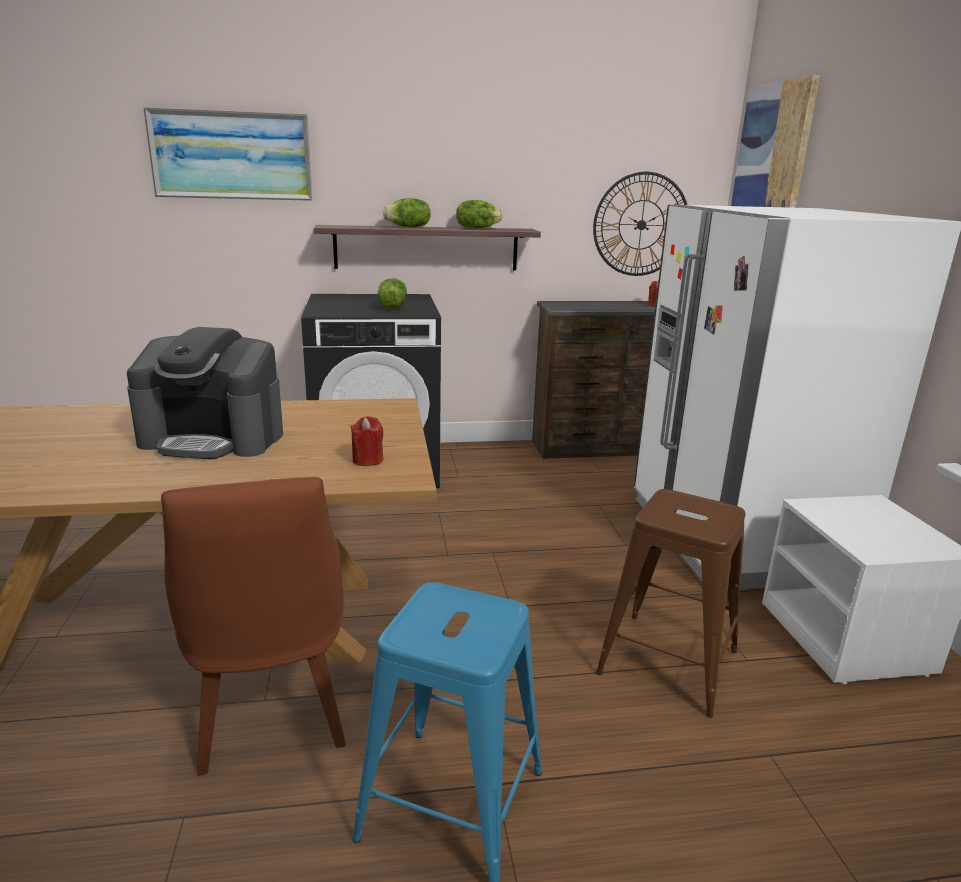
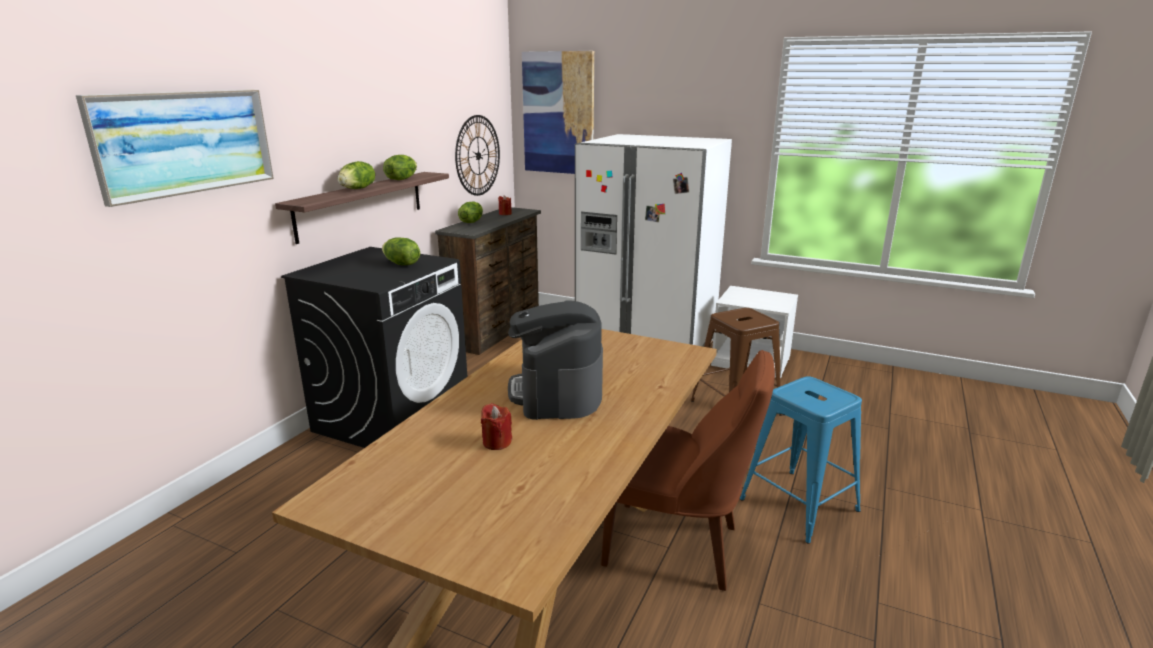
camera: 55 degrees left, 0 degrees up
(214, 438) = (557, 392): coffee machine -> coffee machine turned 135 degrees clockwise
(367, 460) = (655, 355): red candle -> red candle (497, 442)
(595, 302) = (471, 222): none -> lettuce

